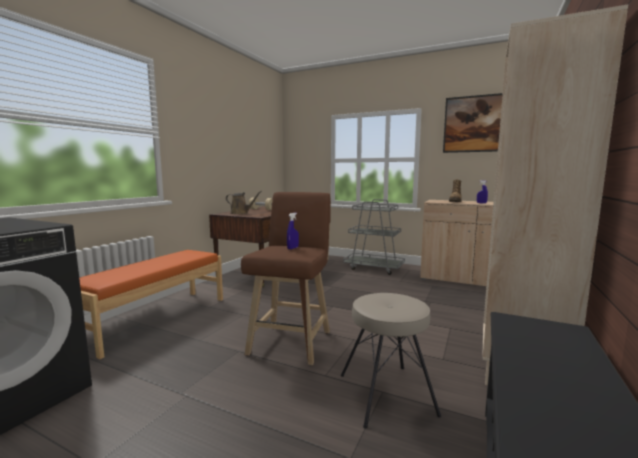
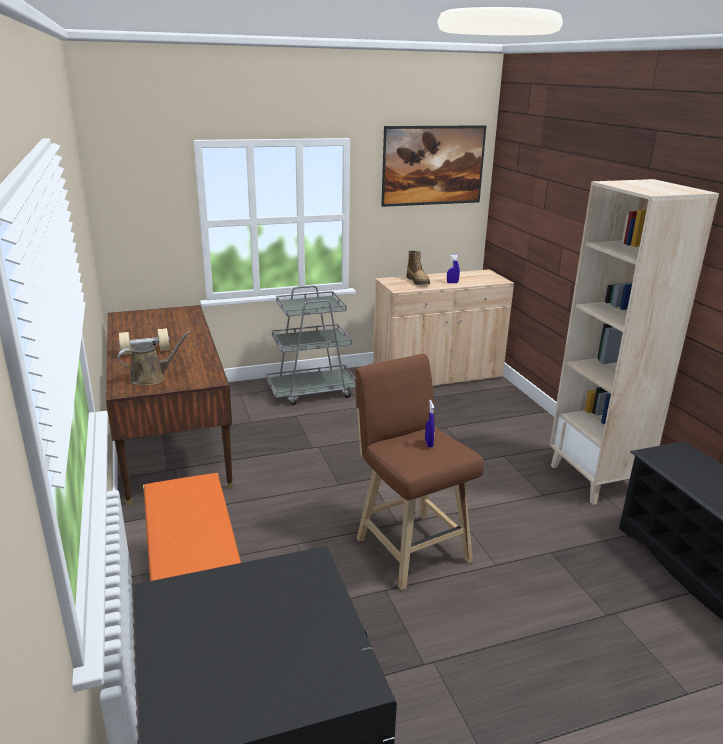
camera: 45 degrees left, 15 degrees up
(387, 393) = (556, 552): beige stool -> none

